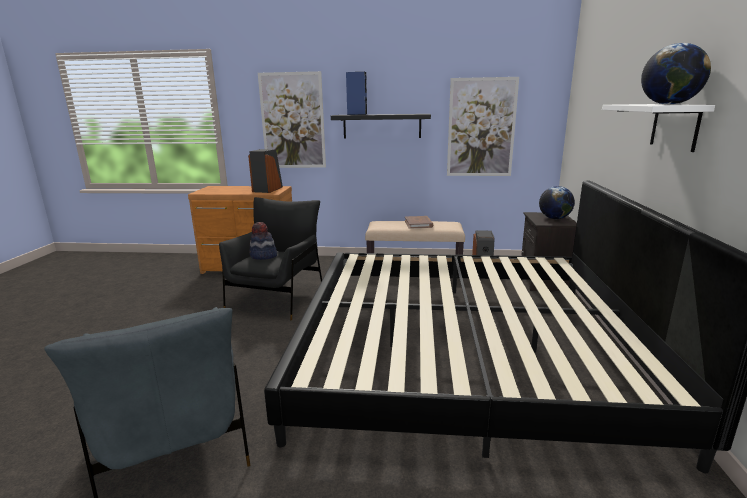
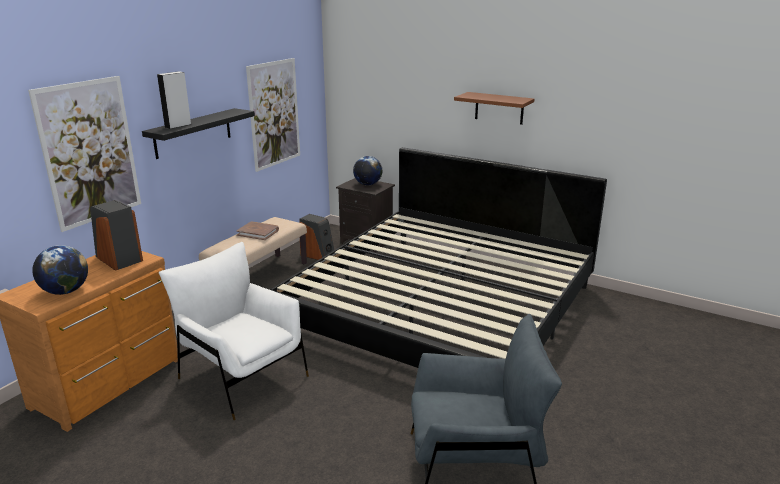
camera: 65 degrees left, 5 degrees up
(263, 256) = (246, 329): hat -> none
(277, 298) = (242, 377): black armchair -> white armchair
(357, 114) = (178, 126): blue speaker -> grey speaker
(668, 104) = (511, 98): globe -> globe (65, 291)
(675, 126) = (499, 108): white shelf -> brown shelf

